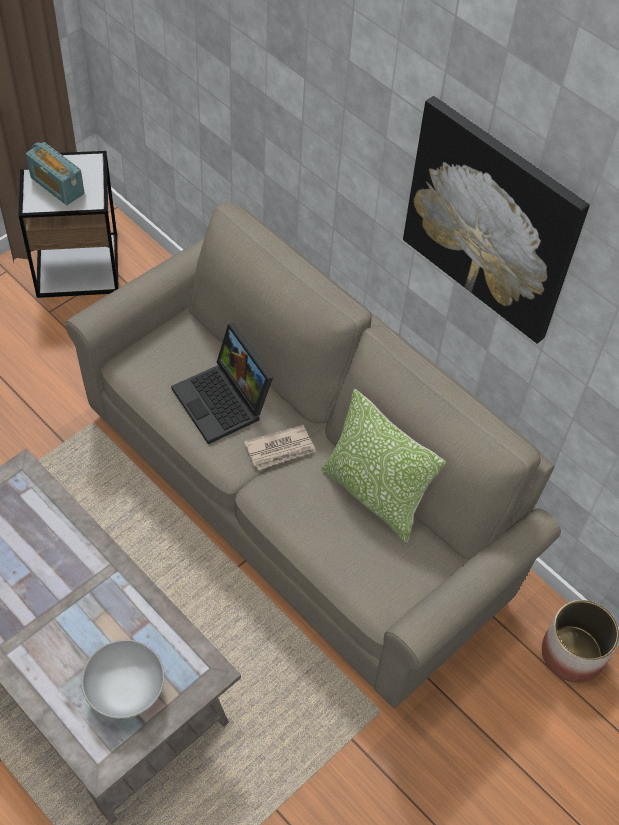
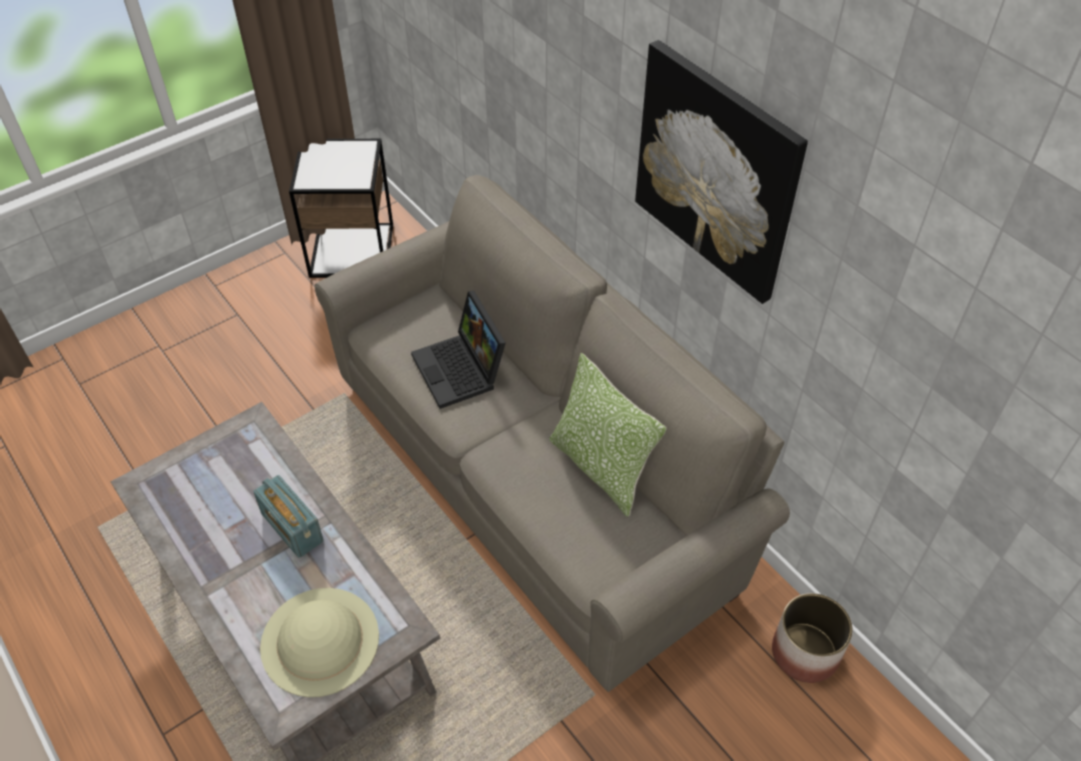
camera: 10 degrees right, 5 degrees down
(57, 186) = (329, 167): radio -> radio (292, 527)
(125, 691) = (319, 641): white bowl -> beige hat
(280, 449) = (511, 418): newspaper -> none

